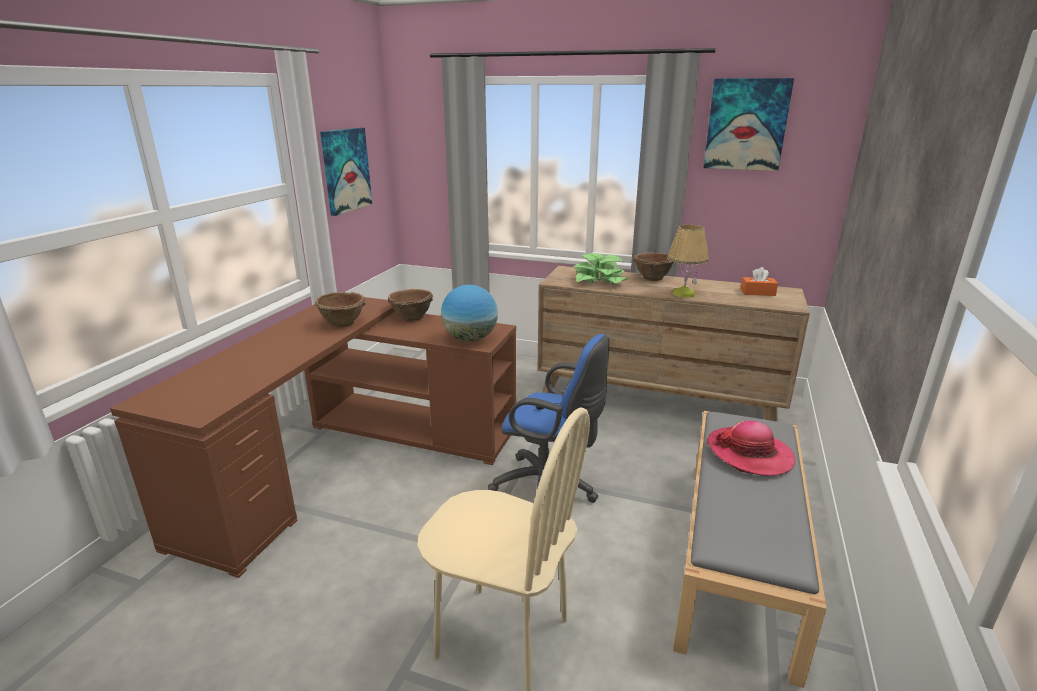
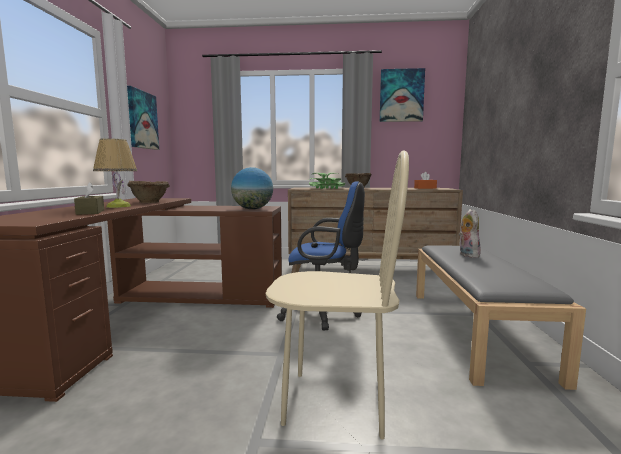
camera: 15 degrees left, 15 degrees down
(264, 372) = (90, 212): none -> brown tissue box
(411, 318) = (201, 206): brown bowl -> none
(683, 293) = (383, 189): table lamp -> table lamp (118, 206)
(749, 454) = (467, 255): hat -> plush toy

